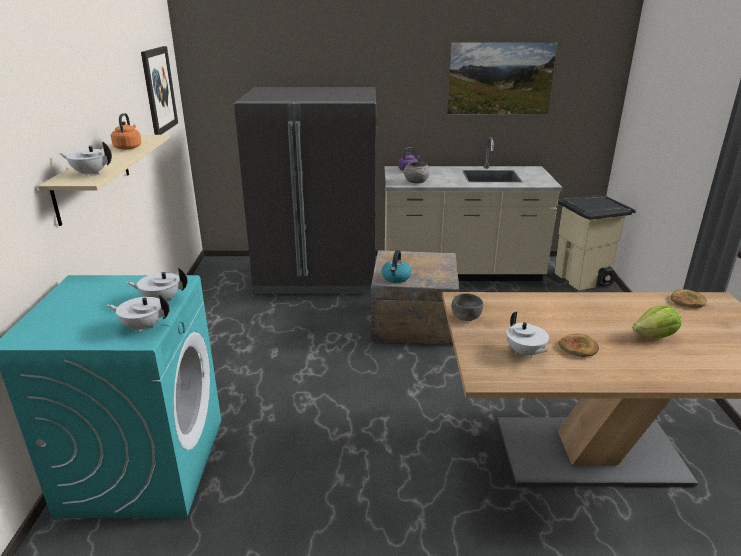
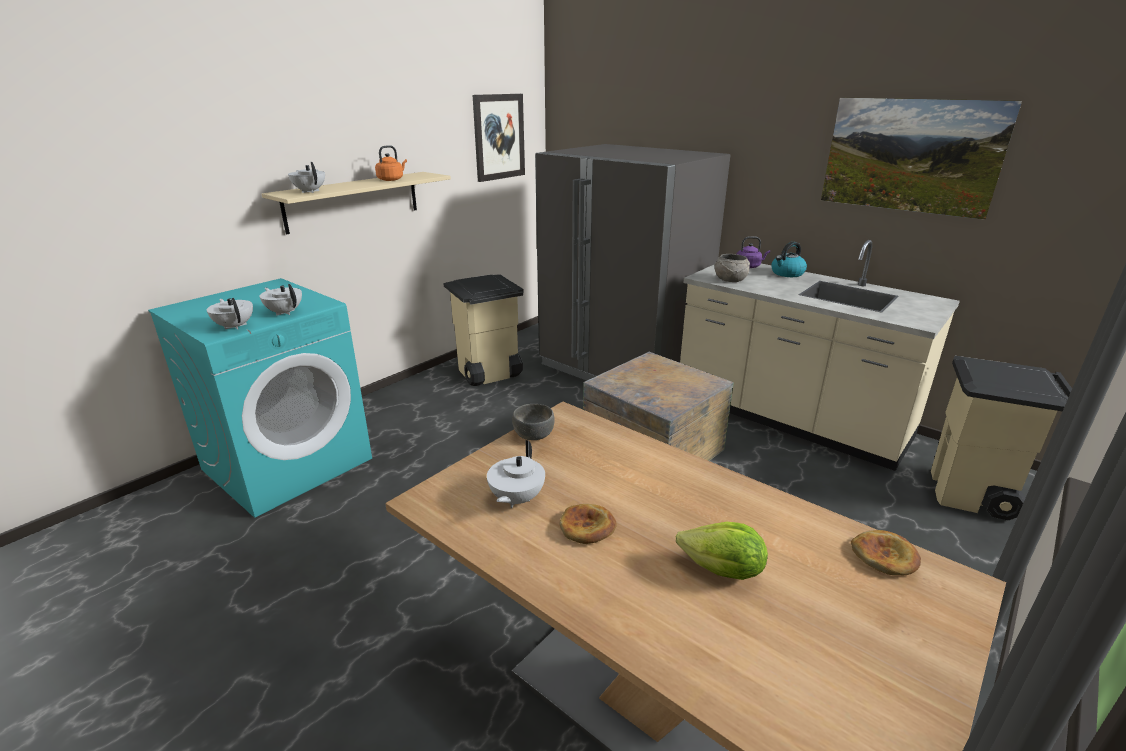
camera: 40 degrees right, 0 degrees up
(220, 317) = (488, 374): none -> beige trash can
(396, 278) = (620, 384): kettle -> kettle (787, 273)

